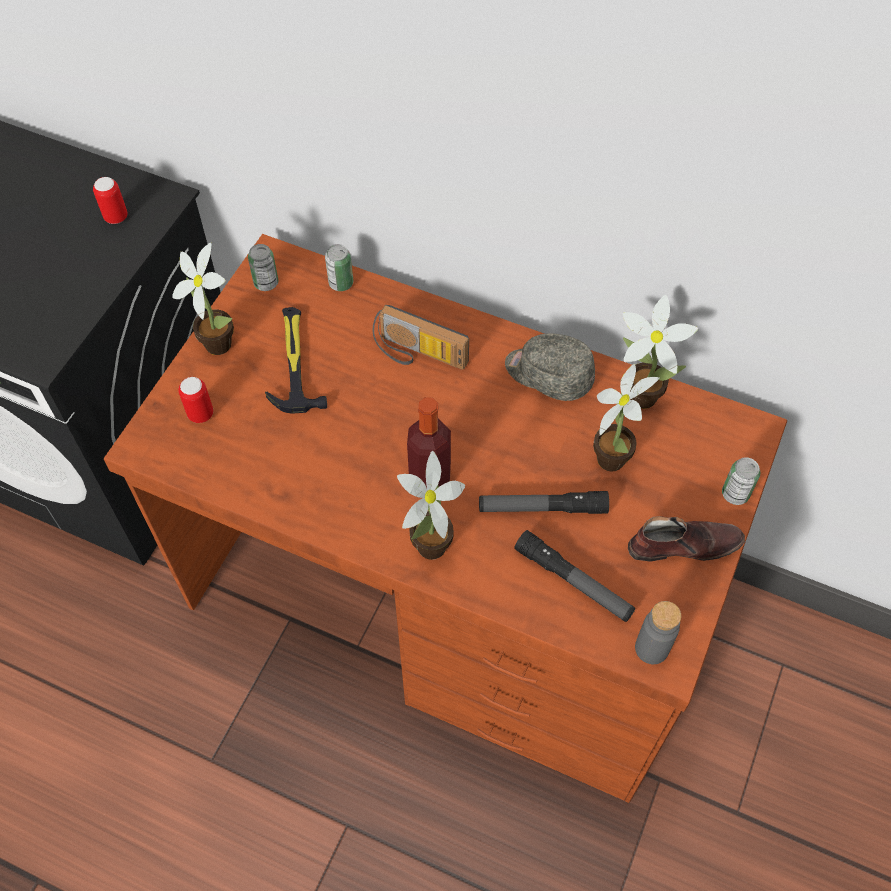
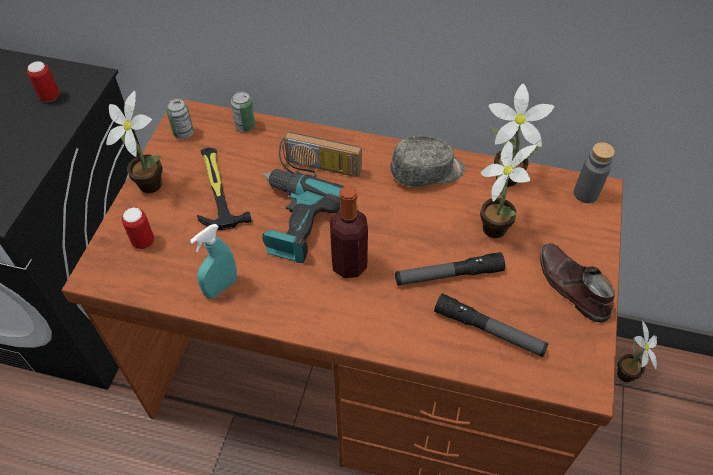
camera: 10 degrees left, 5 degrees down
(279, 482) = (221, 287): none -> turquoise spray bottle
(377, 415) = (294, 221): none -> power drill
(427, 550) = (359, 324): potted plant -> potted plant (624, 377)
(548, 375) = (427, 172): grey cap -> grey cap turned 150 degrees clockwise
(651, 648) = (569, 376): grey bottle -> grey bottle (585, 193)
(684, 544) = (571, 286): brown shoe -> brown shoe turned 105 degrees counterclockwise
(735, 494) = (600, 241): can -> none

